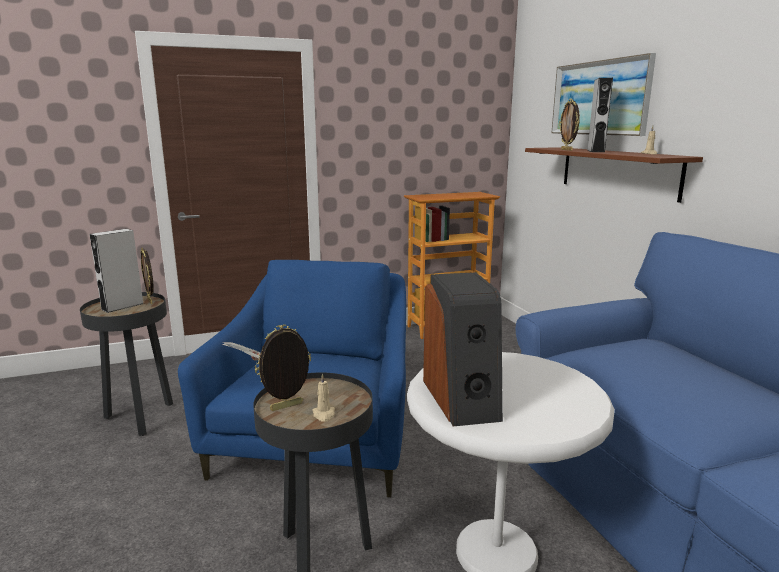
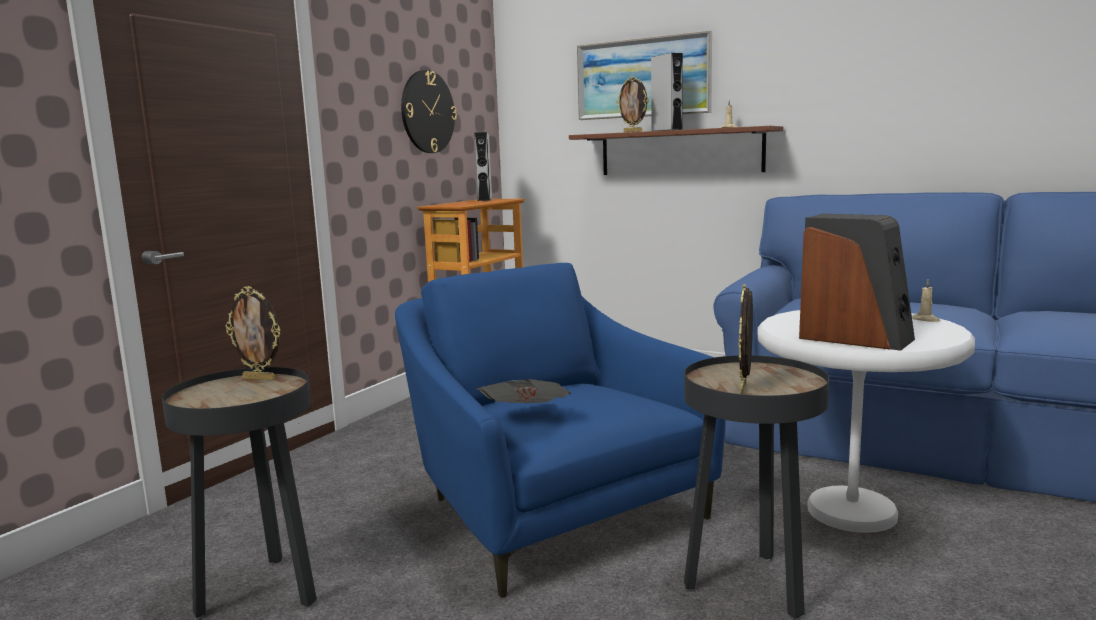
camera: 40 degrees left, 5 degrees down
(122, 306) = (233, 392): grey speaker -> grey speaker (485, 199)
(324, 414) = (786, 382): beige candle -> beige candle (926, 320)
(424, 124) = (427, 112): none -> wall clock

